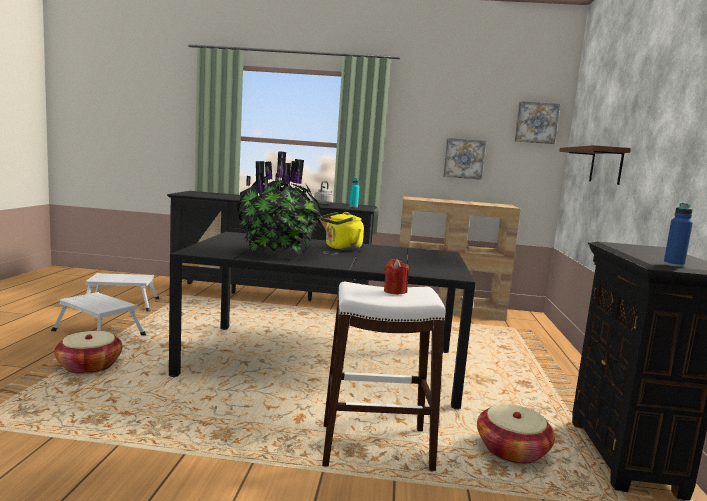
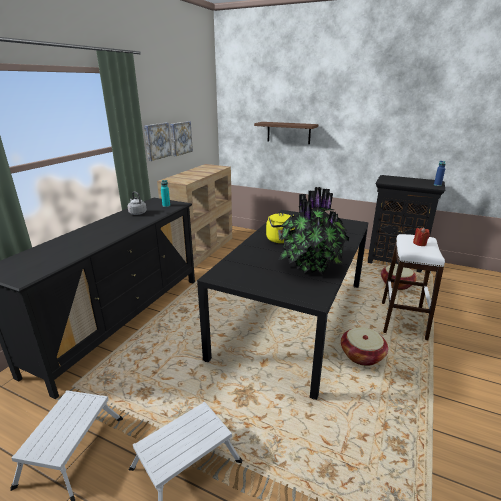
camera: 70 degrees left, 15 degrees up
(89, 366) = (289, 462): basket -> basket (362, 355)
(536, 123) = (205, 102): picture -> picture (156, 141)

